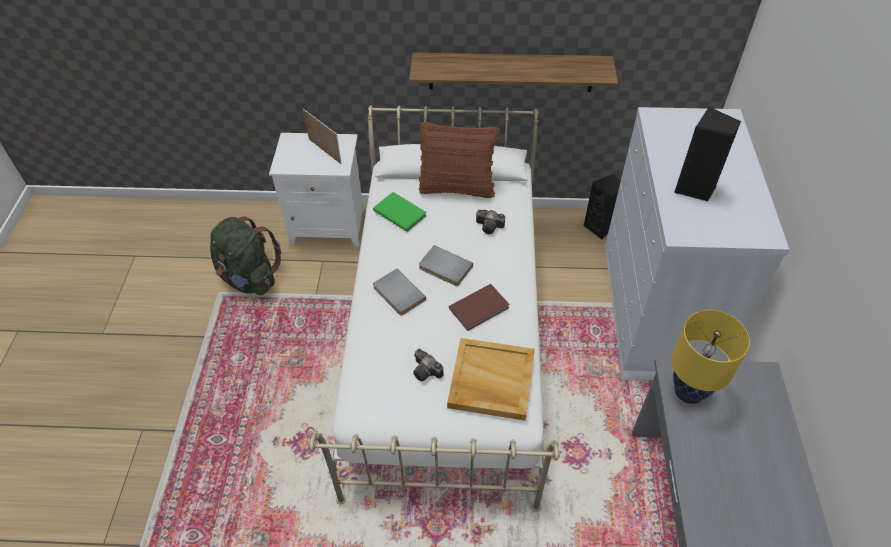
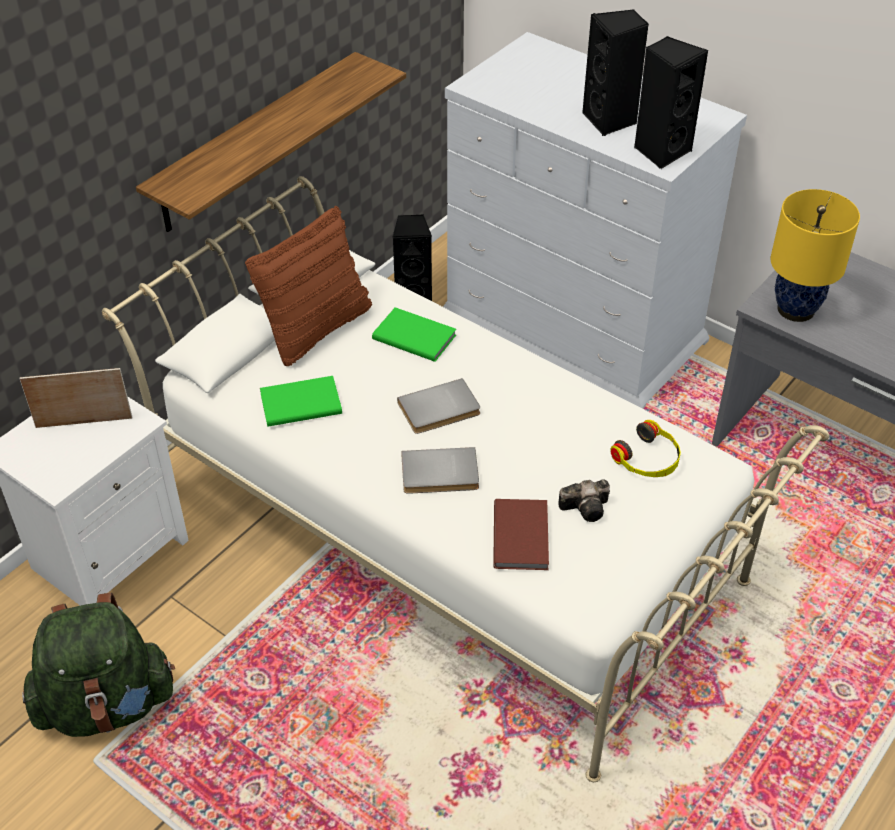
camera: 55 degrees left, 5 degrees down
(480, 309) = (534, 412): brown book -> brown book (522, 535)
(490, 227) = (414, 336): camera -> green book
(490, 381) = (648, 459): beige tray -> headphones
(692, 226) = (661, 151): none -> black speaker

